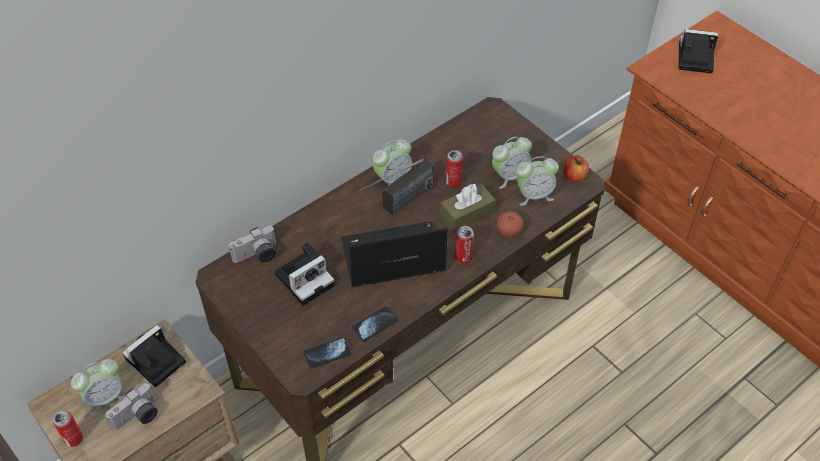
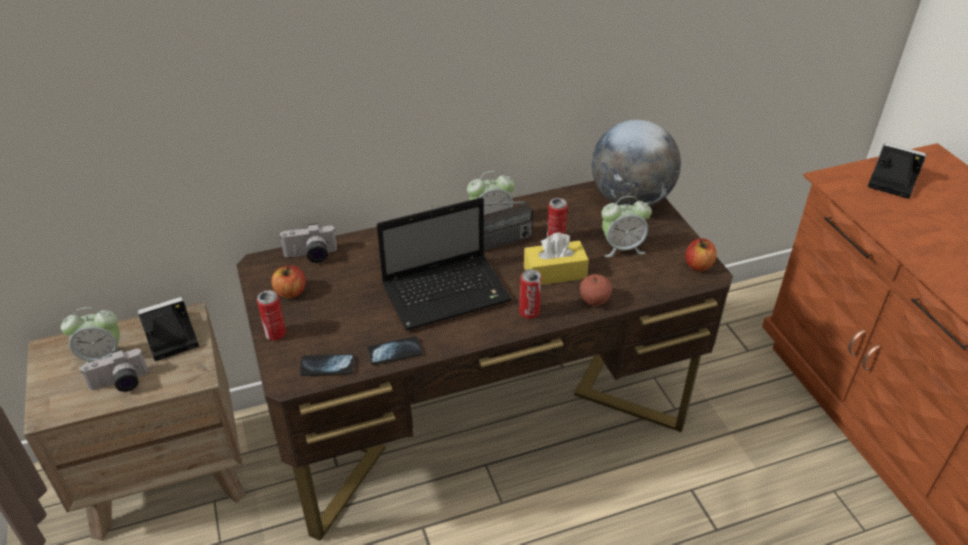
camera: 20 degrees right, 10 degrees down
(74, 439) = (48, 386): can -> can (275, 334)
(259, 295) = (290, 292): none -> apple
(306, 278) = (348, 289): camera -> none
(390, 258) = (448, 292): laptop -> laptop turned 150 degrees clockwise
(467, 214) = (555, 272): brown tissue box -> yellow tissue box
(497, 126) = (630, 200): none -> globe
(534, 195) = (641, 272): alarm clock -> none

